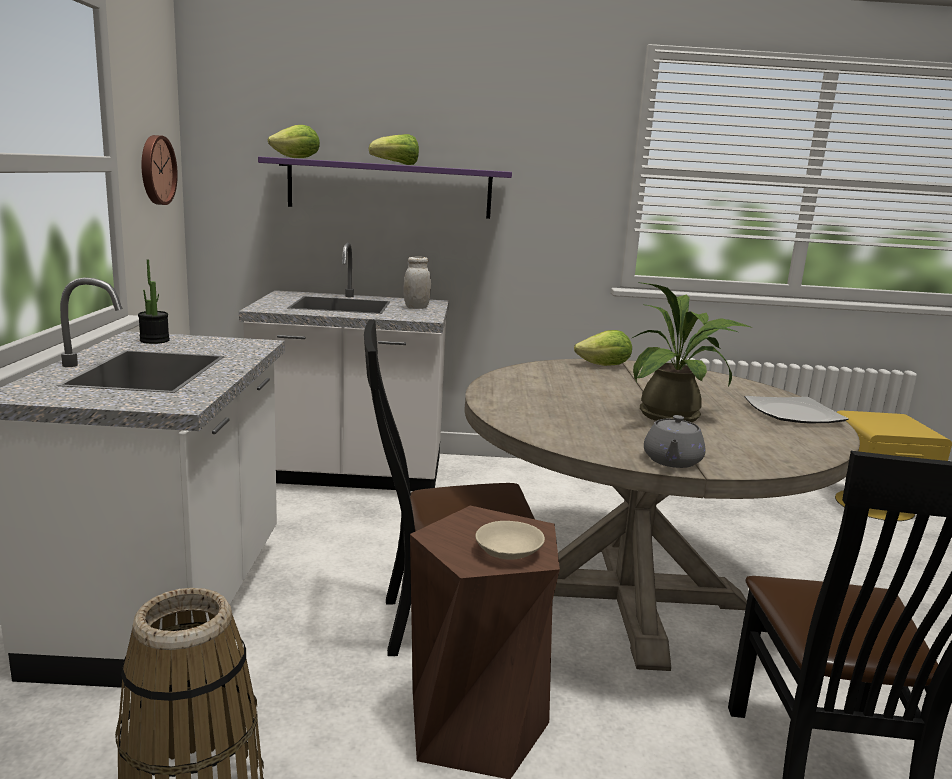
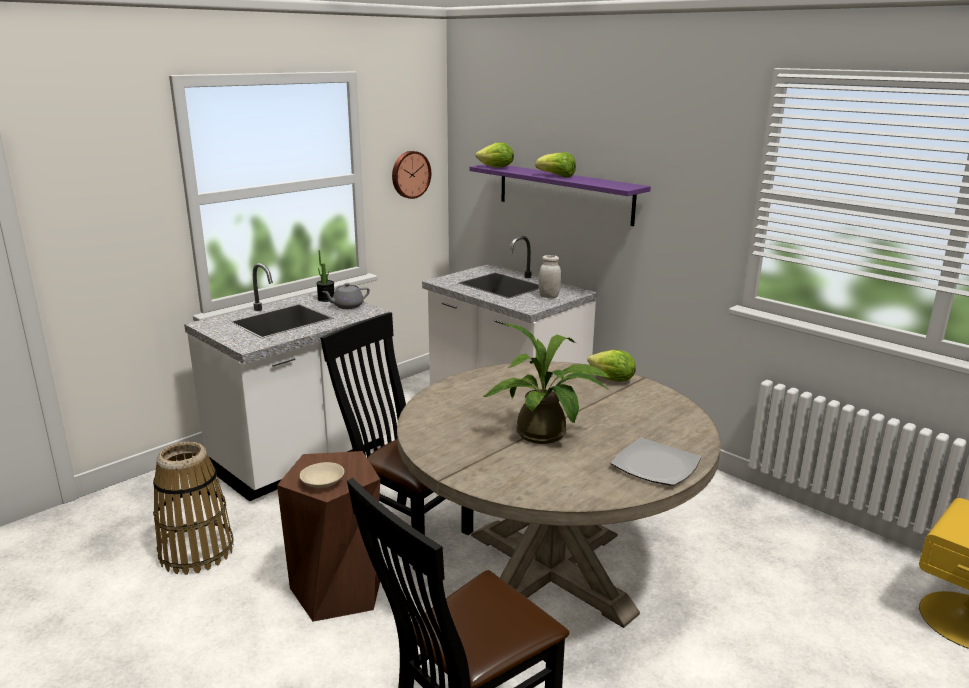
camera: 45 degrees right, 5 degrees up
(672, 461) = (448, 463): grey teapot -> grey teapot (347, 306)

